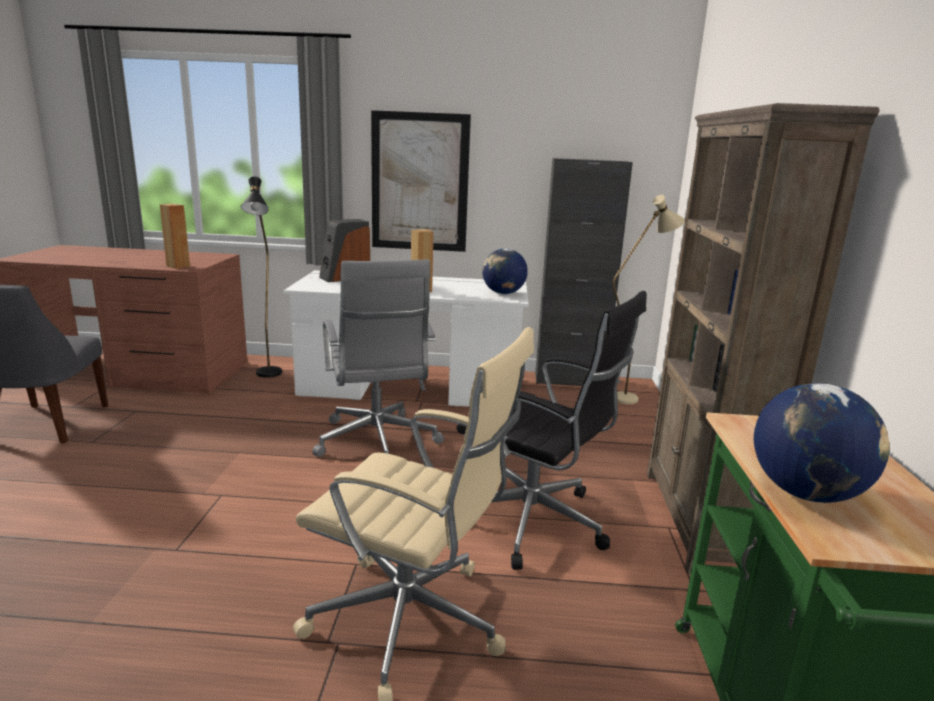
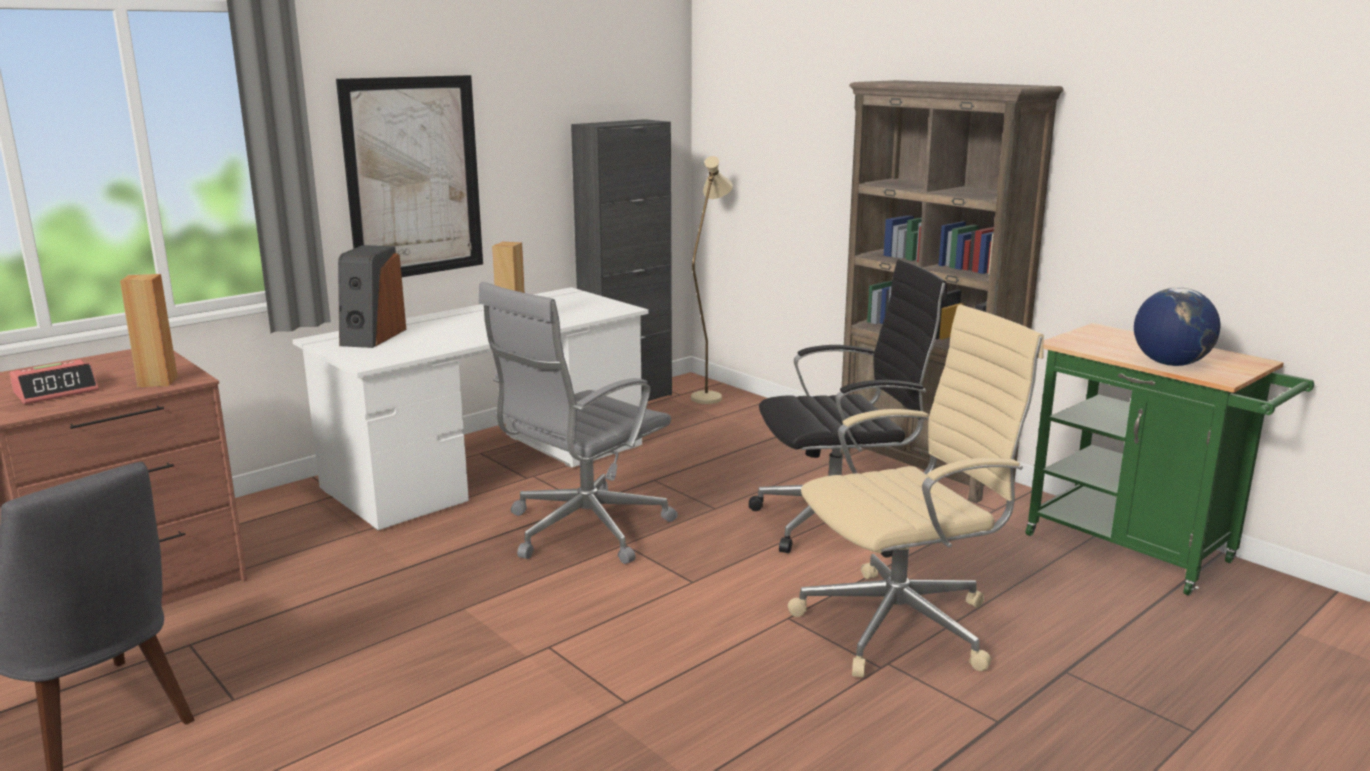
camera: 45 degrees left, 0 degrees up
(144, 260) = (56, 391): none -> alarm clock
(268, 376) = (275, 528): black floor lamp -> none
(377, 442) = (582, 530): grey office chair -> grey office chair turned 105 degrees clockwise
(503, 293) = (595, 305): globe -> none

